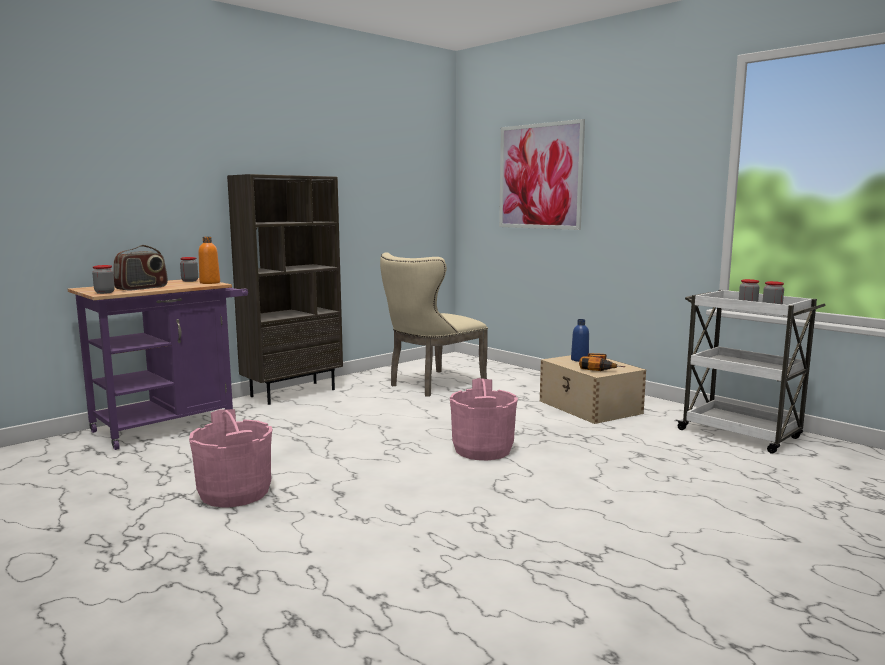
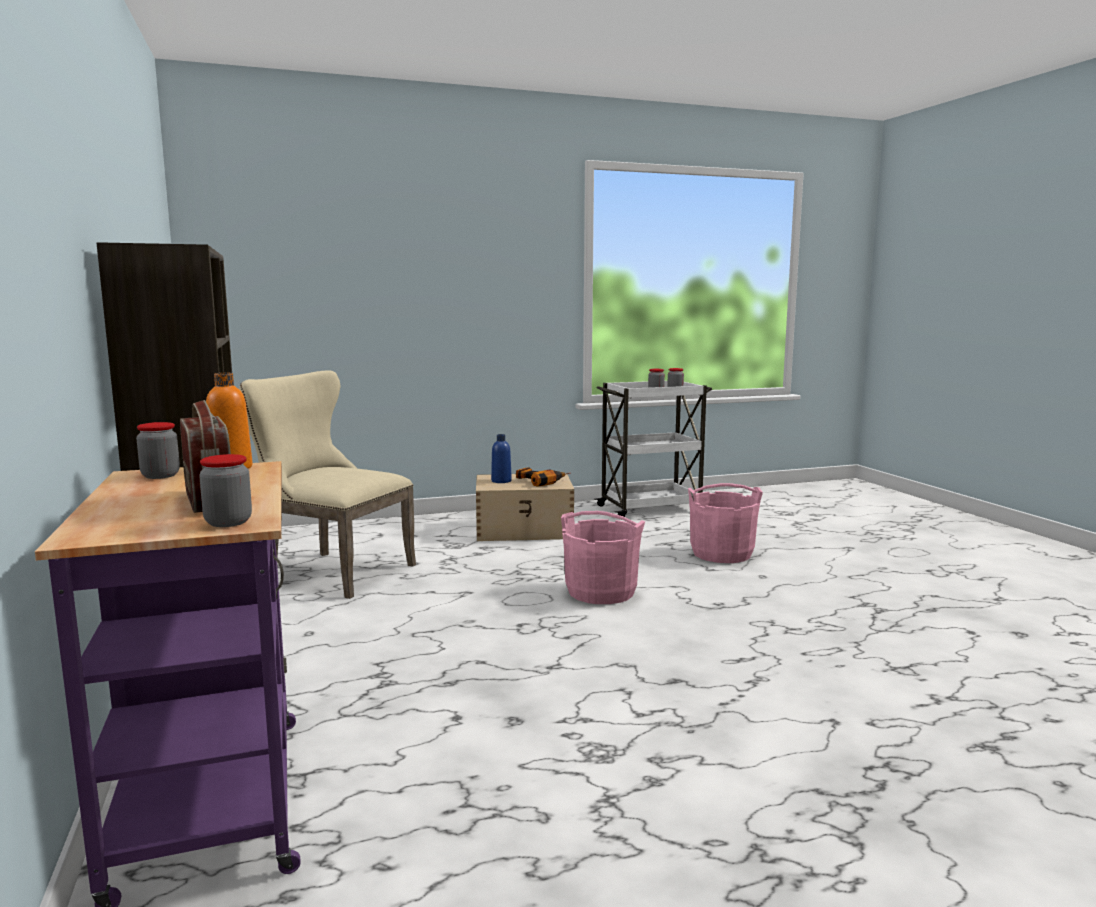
camera: 65 degrees left, 0 degrees up
(234, 493) = (630, 751): pink bucket -> pink bucket (721, 554)
(431, 385) = (332, 571): beige chair -> beige chair turned 135 degrees clockwise
(540, 176) = (350, 267): picture -> none

